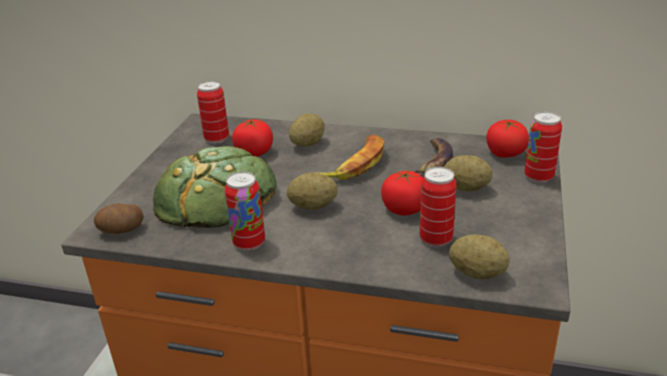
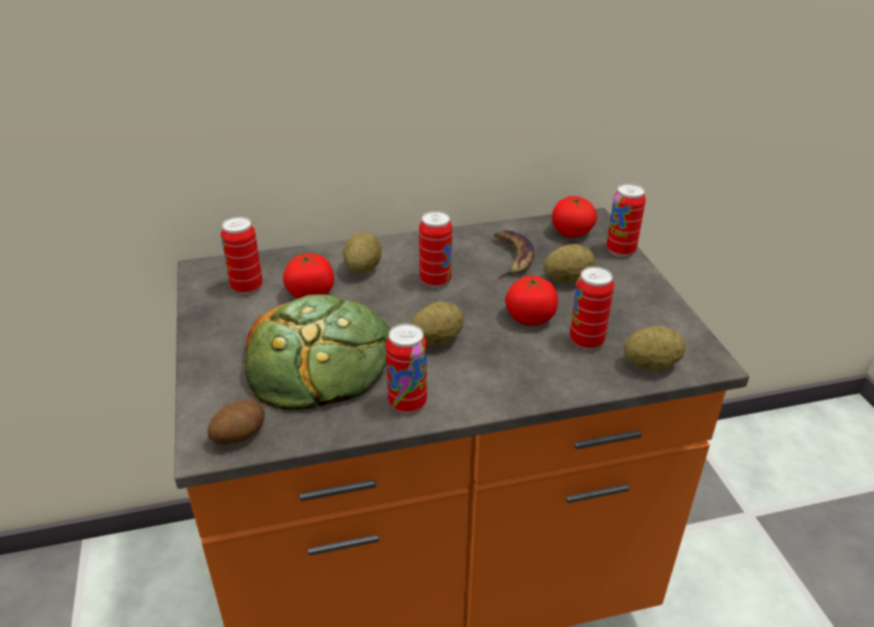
camera: 30 degrees left, 5 degrees up
(353, 164) = (435, 281): banana -> can

